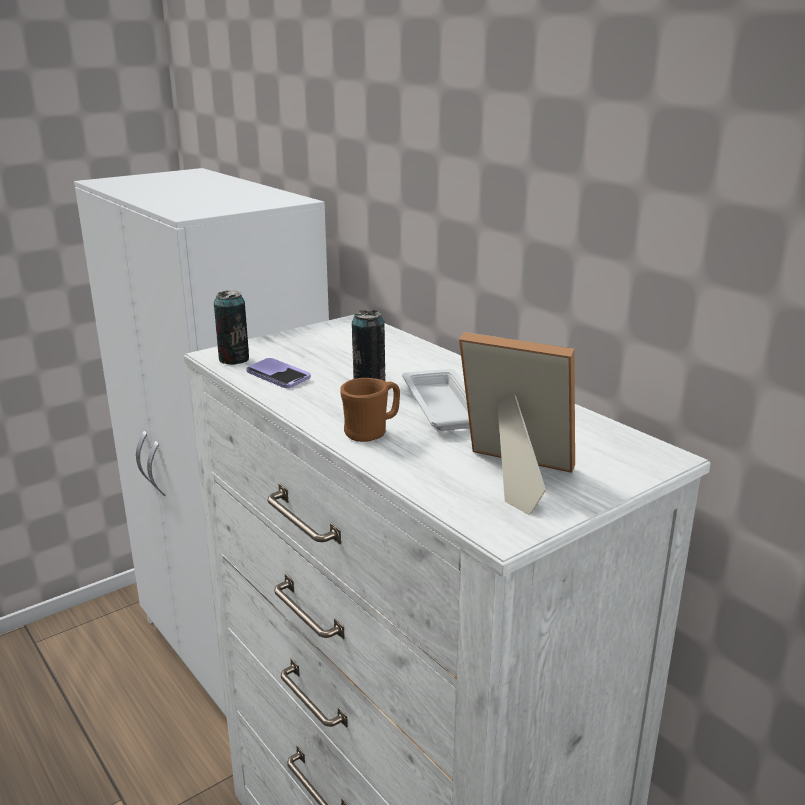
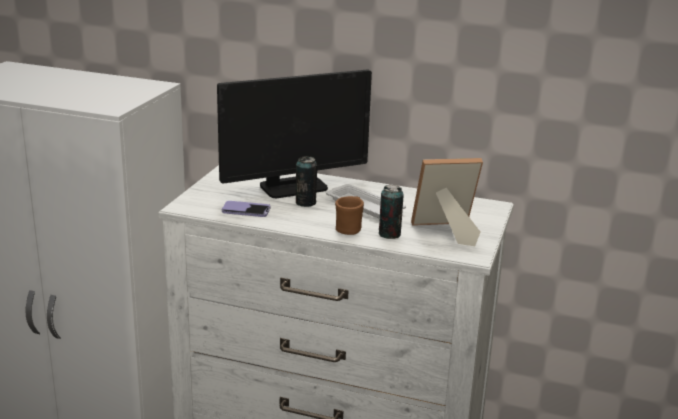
camera: 35 degrees left, 0 degrees up
(234, 359) = (200, 207): can -> can (389, 234)
(387, 360) = (293, 187): none -> monitor

